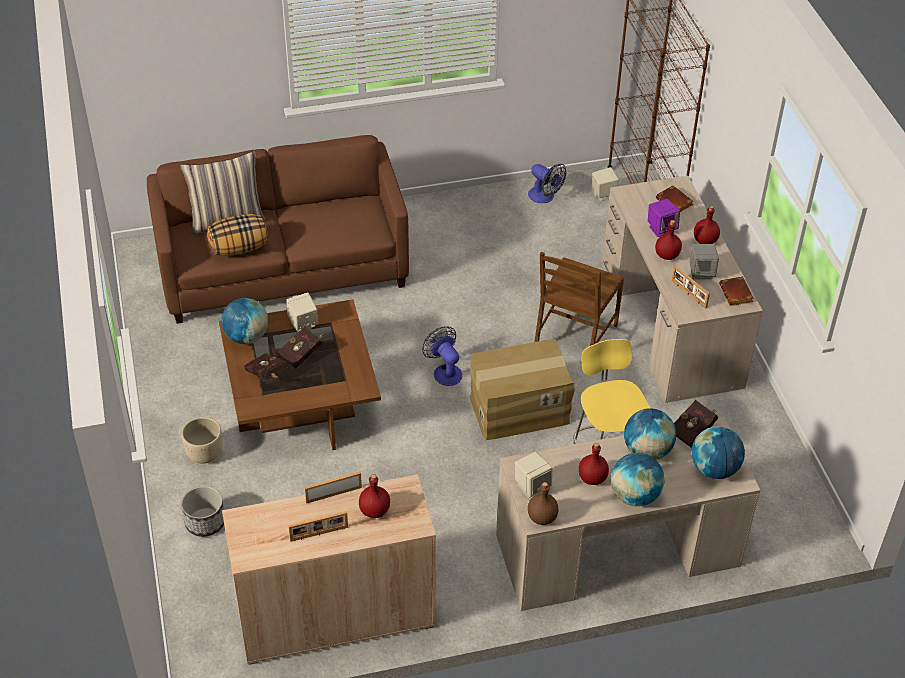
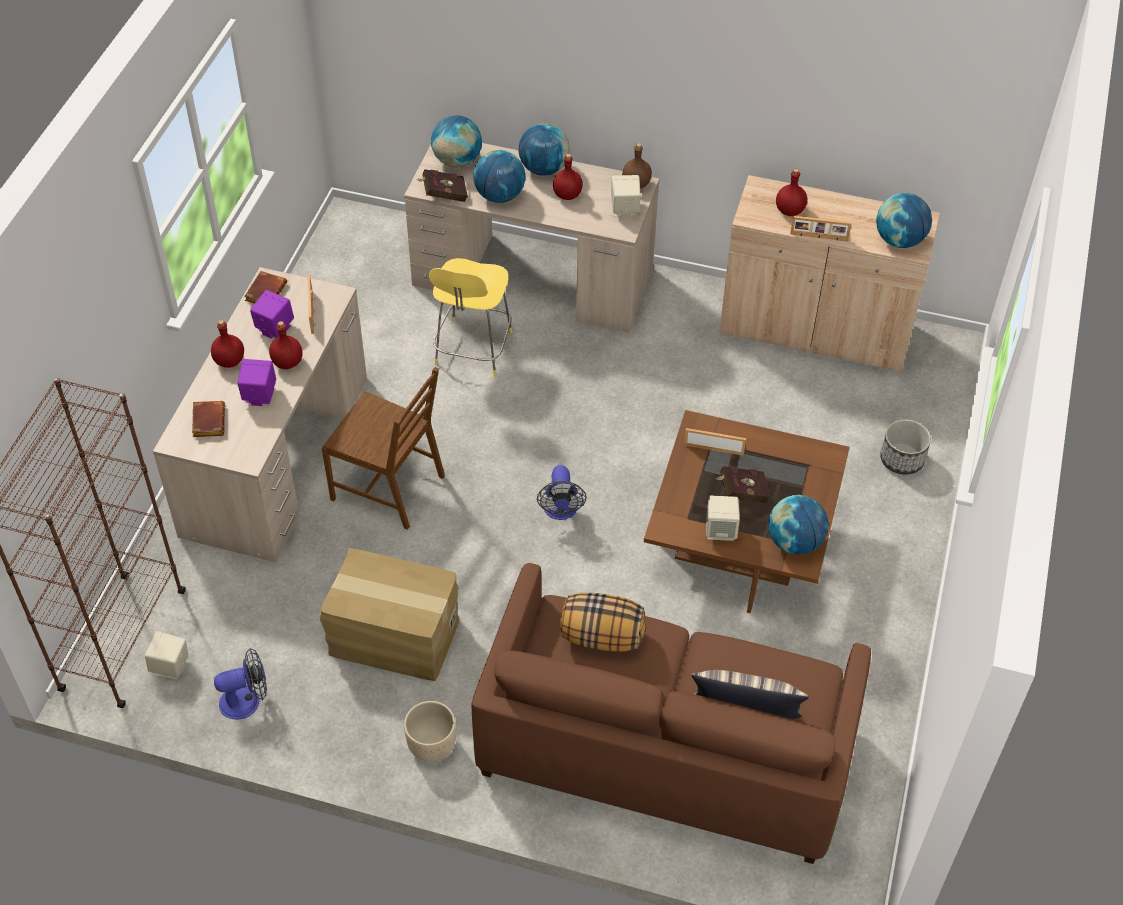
camera: 150 degrees left, 5 degrees up
(205, 453) = (873, 532): beige planter -> beige planter (431, 745)
(239, 248) = (748, 664): pillow -> pillow (601, 636)
(258, 523) = (899, 240): none -> globe
(267, 375) = (793, 484): red book -> none
(319, 534) = (849, 212): picture frame -> picture frame (714, 448)
(519, 408) = (515, 436): cardboard box -> cardboard box (393, 637)
(545, 197) = (247, 700): fan -> fan turned 90 degrees clockwise
(574, 337) = (389, 487): brown chair -> brown chair turned 60 degrees clockwise
(701, 273) = (274, 328): grey speaker -> purple speaker

